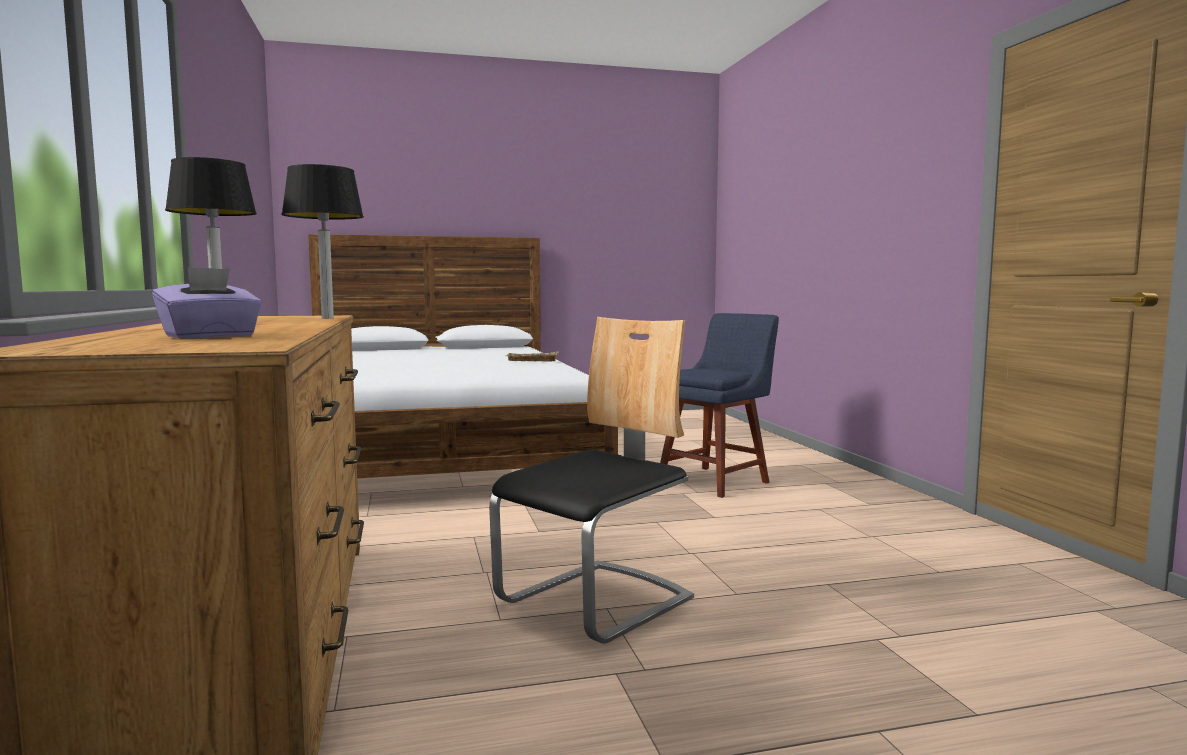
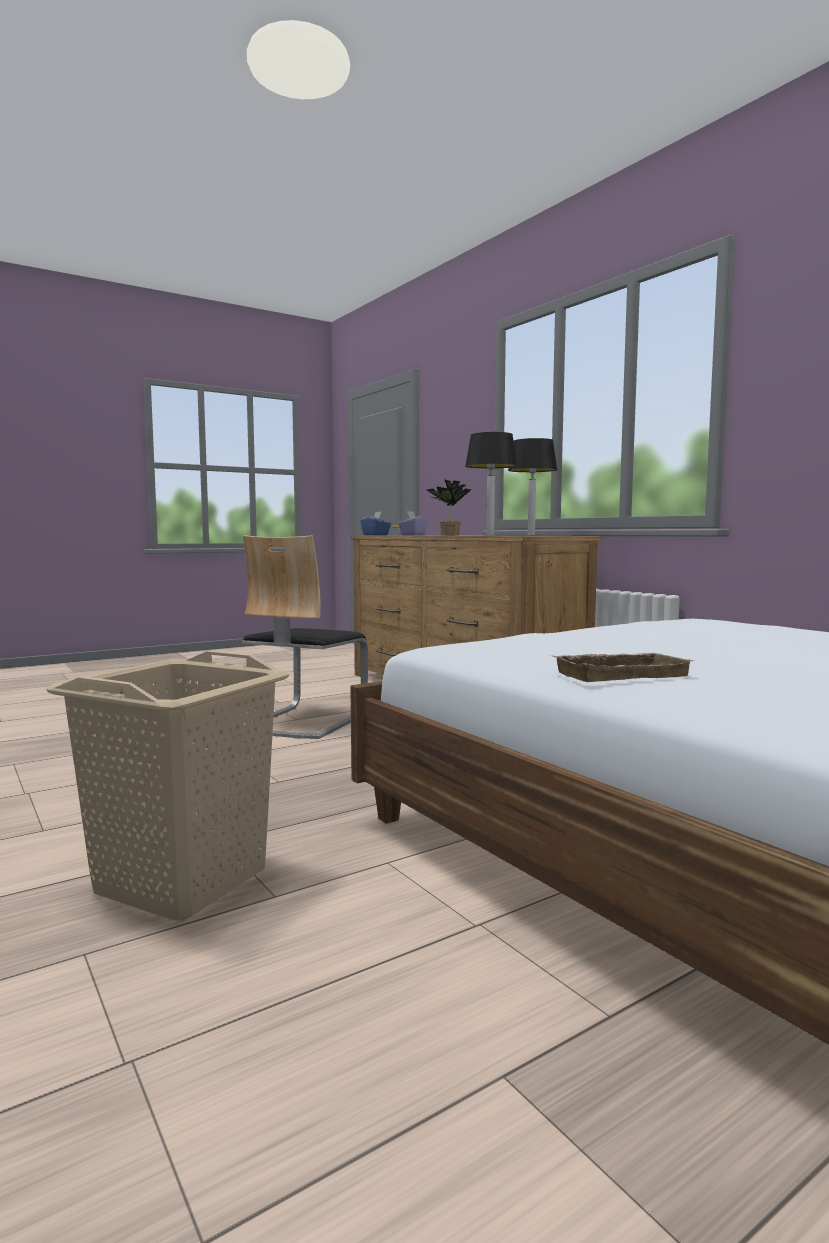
camera: 160 degrees right, 0 degrees up
(269, 341) = (376, 535): none -> blue tissue box
(324, 322) = (448, 535): none -> potted plant
(716, 480) = (180, 881): blue chair -> beige laundry basket

